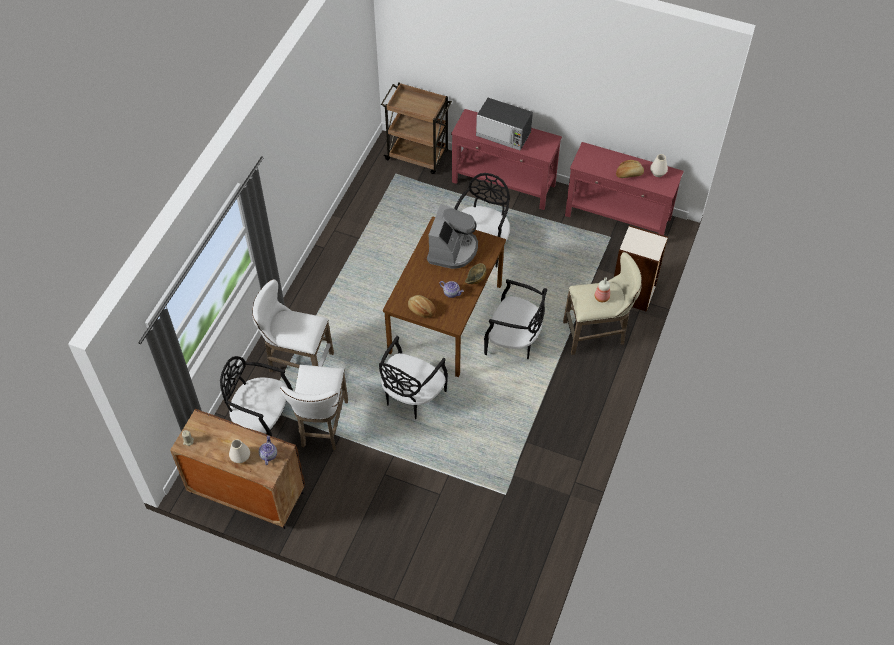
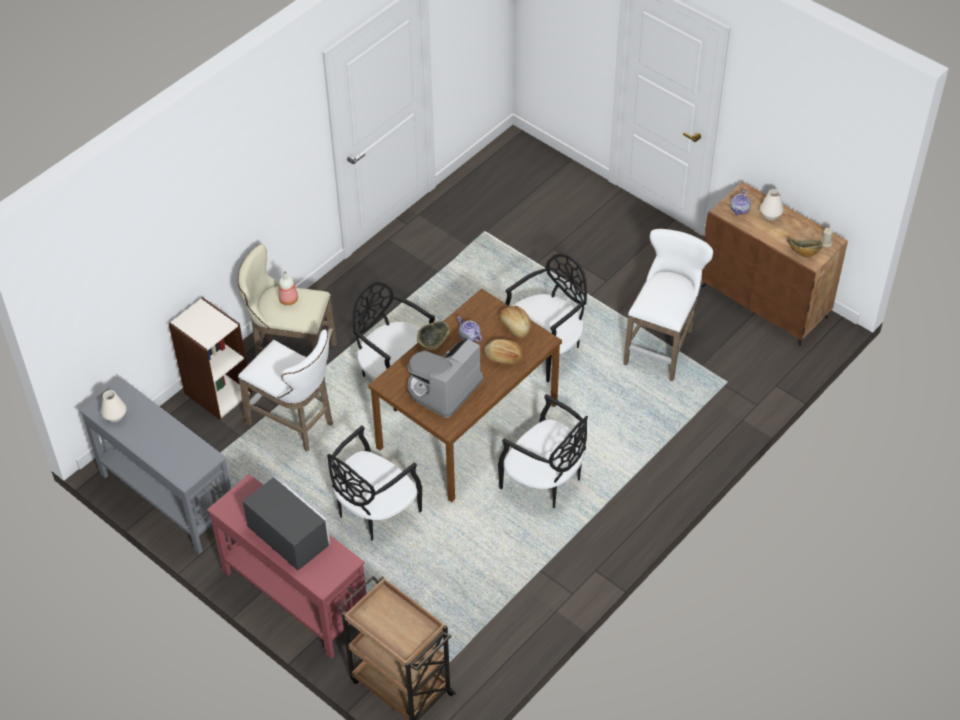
camera: 160 degrees left, 5 degrees down
(207, 425) = (803, 253): none -> bowl
(262, 420) = (731, 369): black chair -> black chair (544, 481)
(297, 362) = (673, 423): white stool -> white stool (295, 424)
(618, 218) = (168, 496): red console table -> grey console table
(629, 174) = (154, 425): bread -> bread (503, 357)

